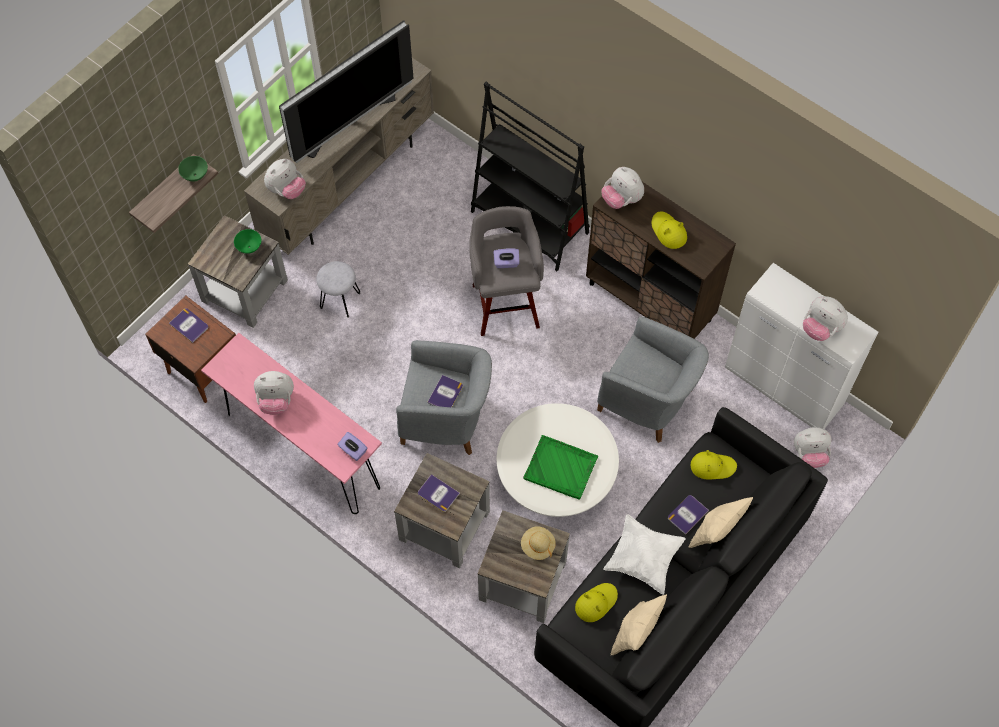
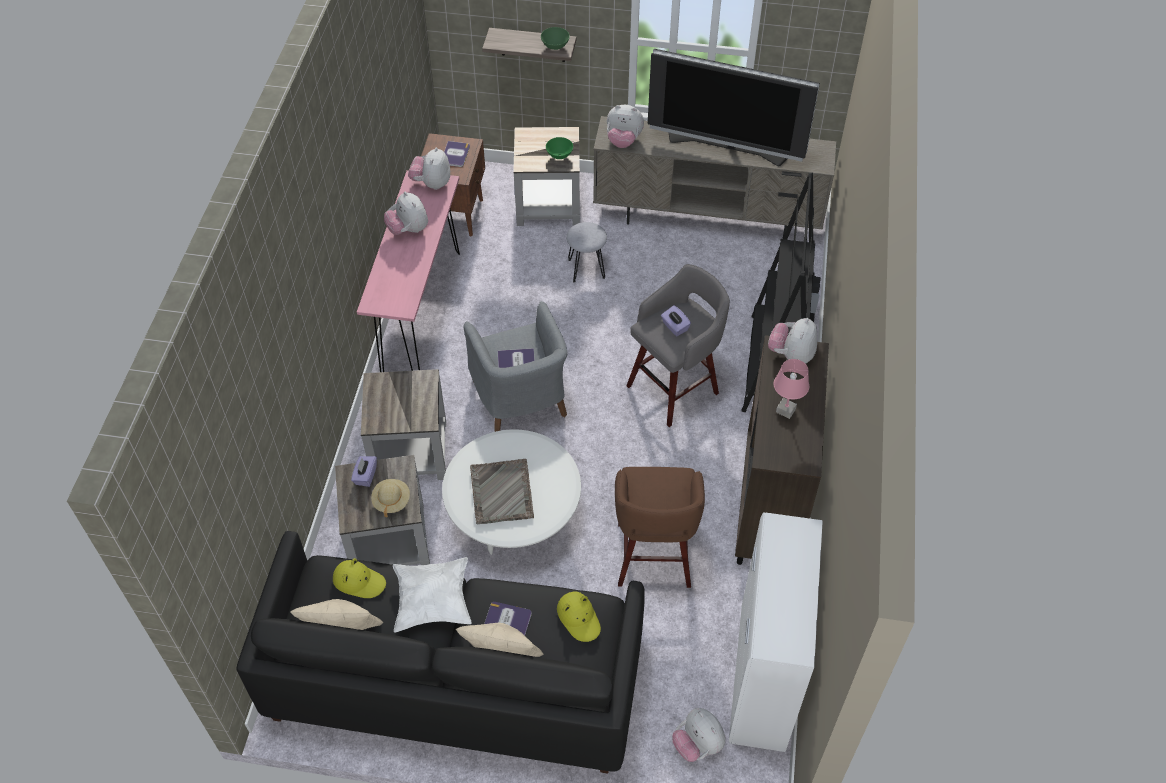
camera: 60 degrees right, 10 degrees down
(353, 450) = (392, 303): purple tissue box -> purple tissue box (365, 476)
(438, 493) = (401, 397): book -> none
(561, 468) = (501, 493): green tray -> grey tray
(648, 402) = (653, 558): grey armchair -> brown stool
(668, 232) = (785, 411): yellow hat -> pink table lamp
(820, 328) = (773, 603): plush toy -> plush toy (432, 183)

